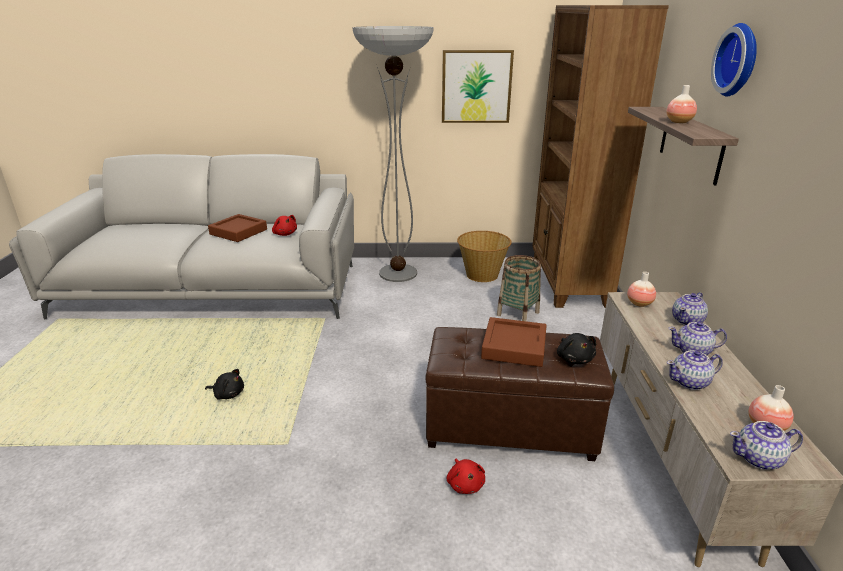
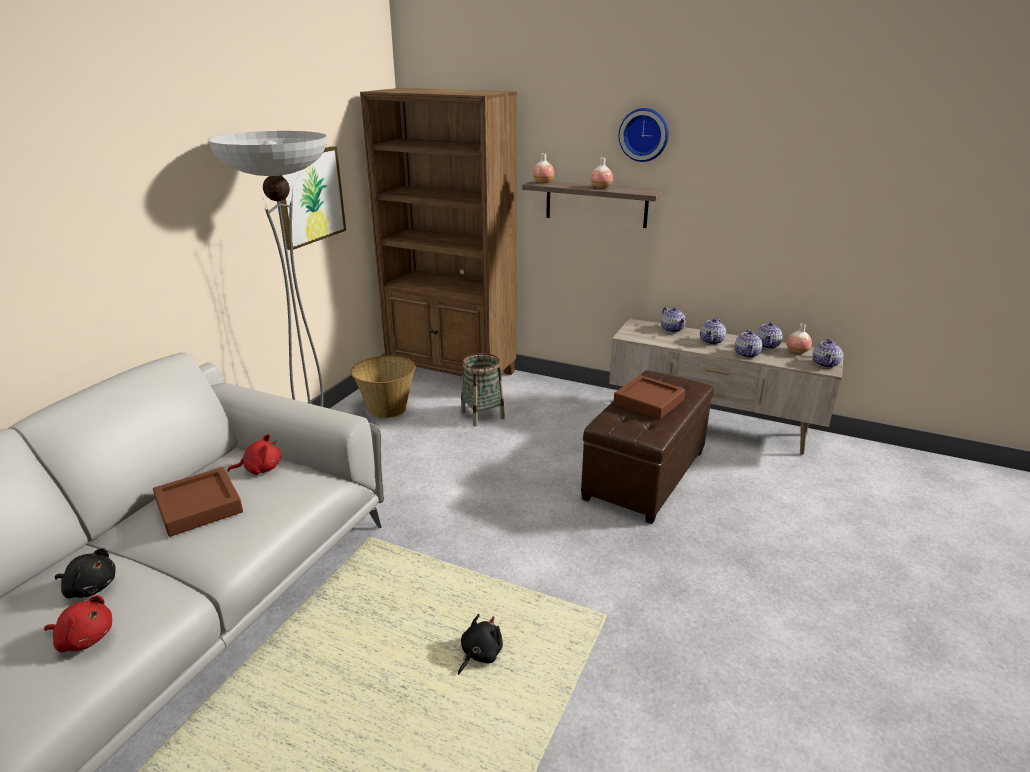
camera: 65 degrees left, 0 degrees up
(465, 484) = (704, 518): red plush toy -> red plush toy (84, 638)
(574, 358) = (677, 385): black plush toy -> black plush toy (90, 587)
(639, 303) = (638, 334): vase -> vase (543, 182)
(748, 396) = (767, 345): none -> teapot

